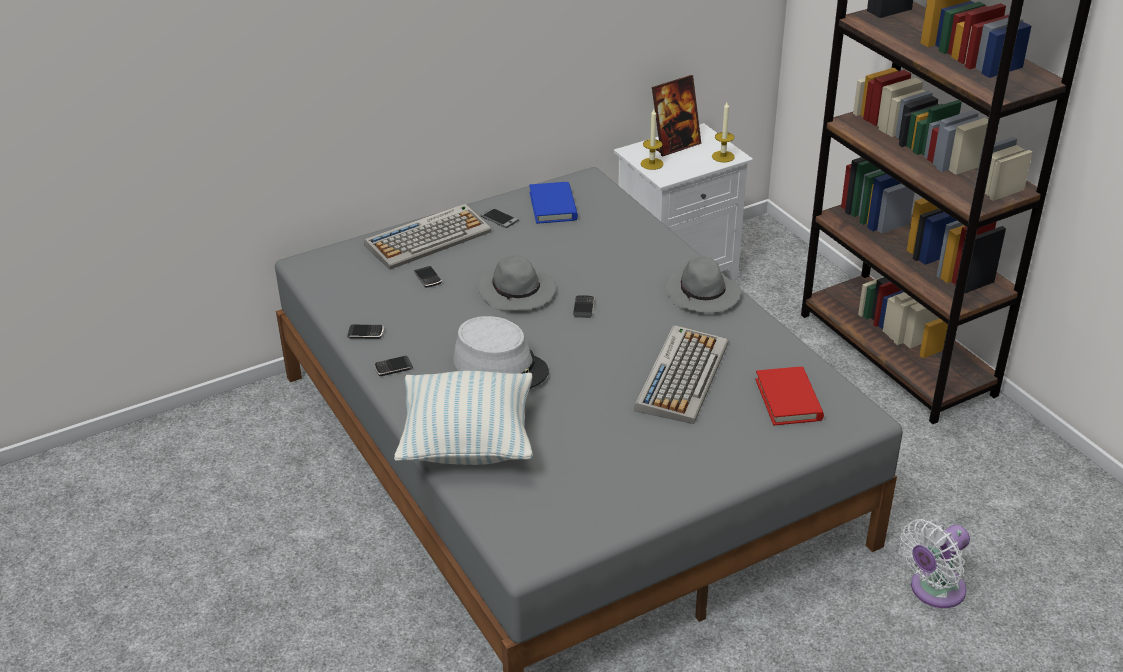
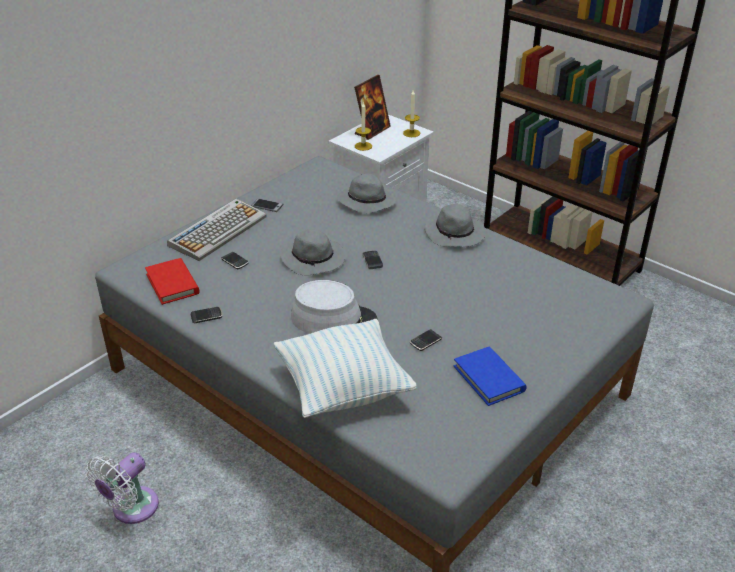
camera: 20 degrees left, 0 degrees up
(393, 368) = (246, 340): phone -> phone (425, 342)
(553, 206) = (304, 189): blue book -> blue book (489, 378)
(617, 235) = (365, 202): none -> grey hat
(681, 375) = (477, 297): keyboard -> none
(788, 399) = (564, 298): red book -> red book (172, 284)
(933, 591) = (681, 418): white fan -> white fan (131, 509)

